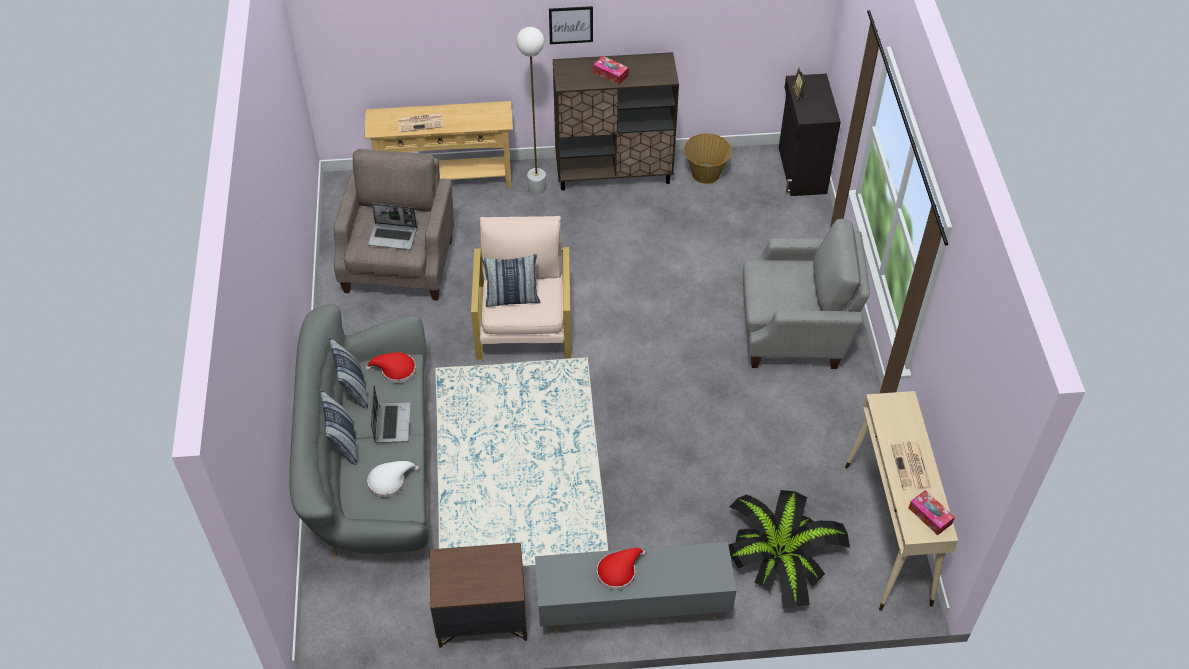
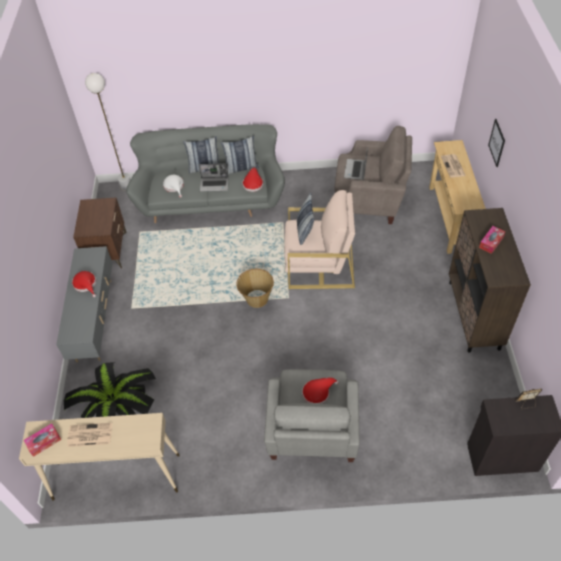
camera: 95 degrees right, 0 degrees up
(536, 188) = (449, 268): white floor lamp -> white floor lamp (126, 186)
(571, 25) = (517, 196): picture -> picture (497, 143)
(705, 174) = (483, 378): basket -> basket (256, 298)
(784, 280) = (318, 392): none -> red hat

